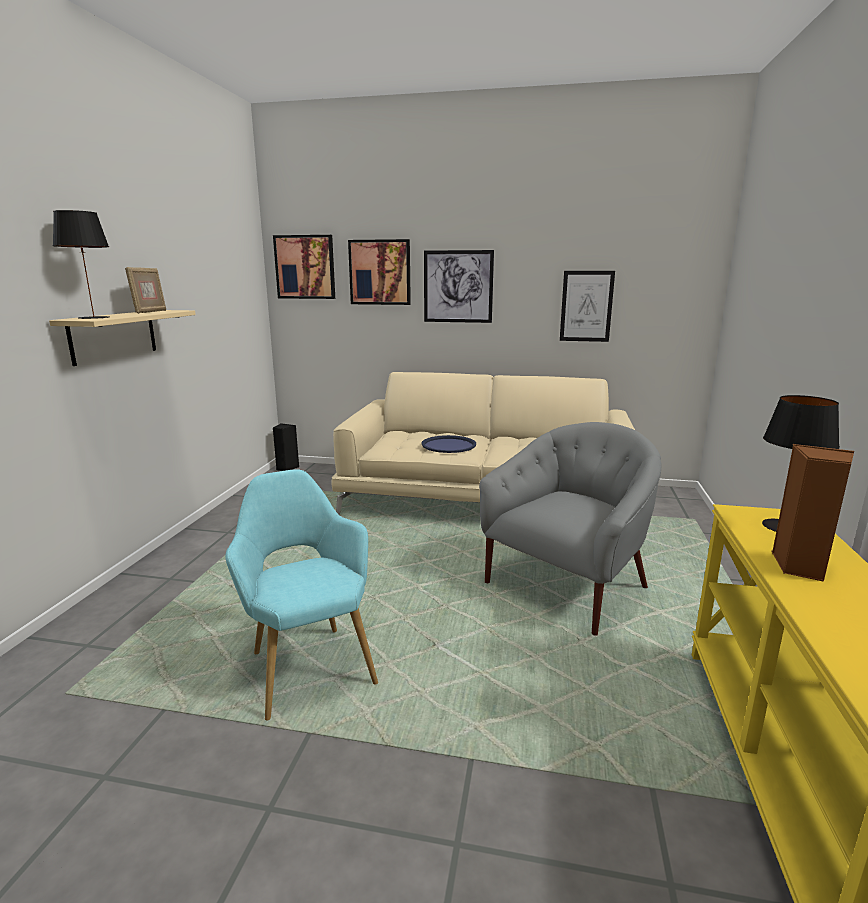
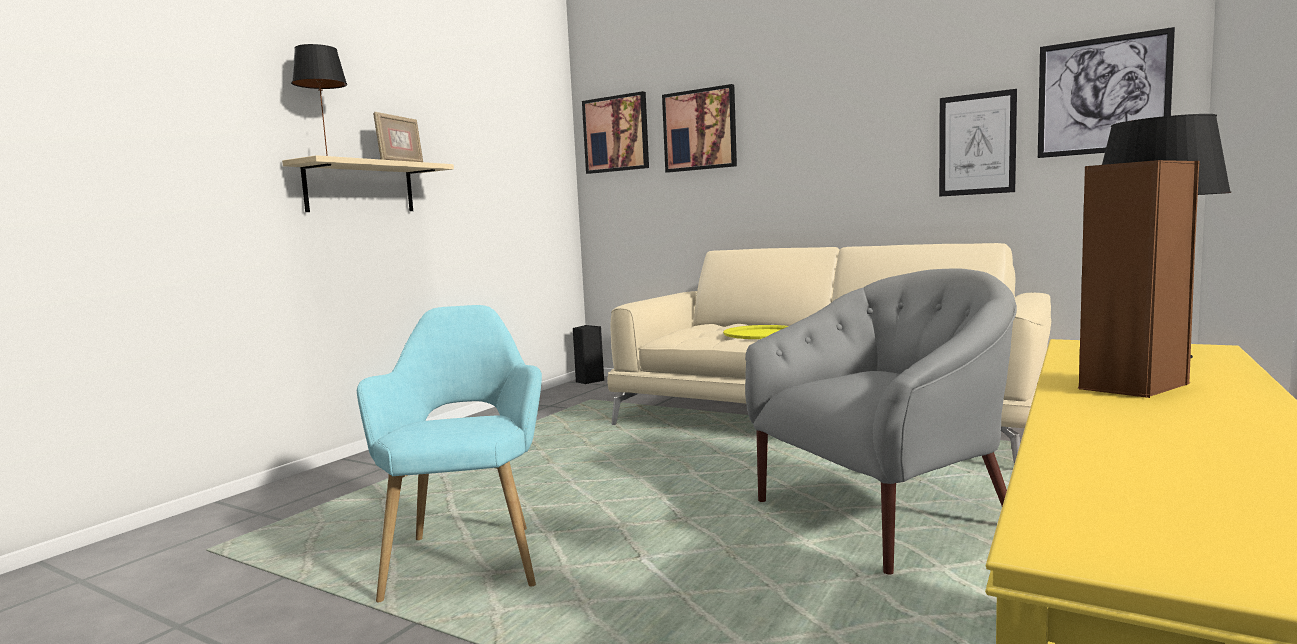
camera: 20 degrees right, 10 degrees down
(448, 445) = (761, 333): blue tray -> yellow tray
(458, 286) = (796, 137): picture -> picture (1102, 96)

